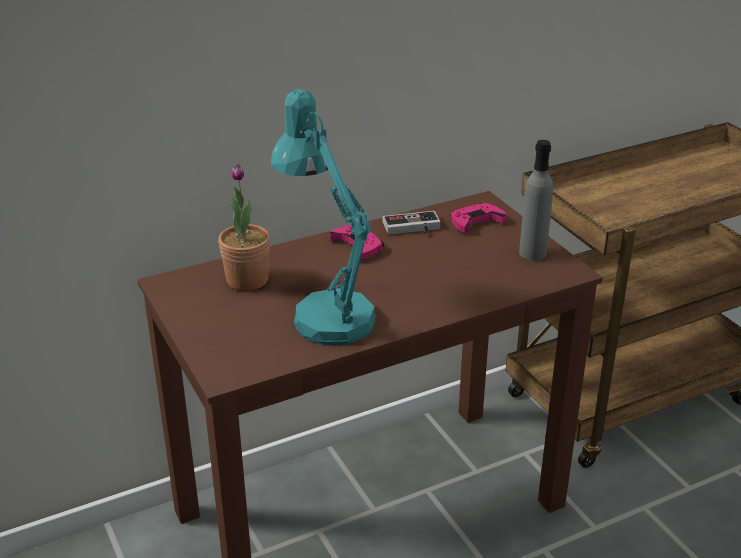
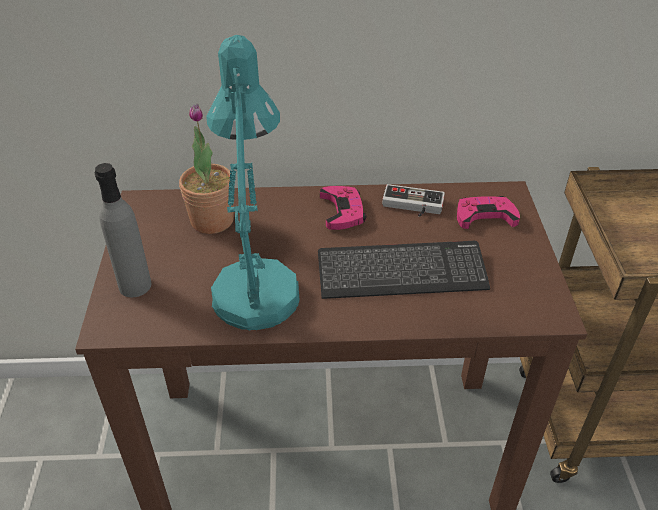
camera: 25 degrees right, 10 degrees up
(440, 275) = (401, 273): none -> keyboard
(532, 253) = (522, 275): grey bottle -> grey bottle (135, 285)

